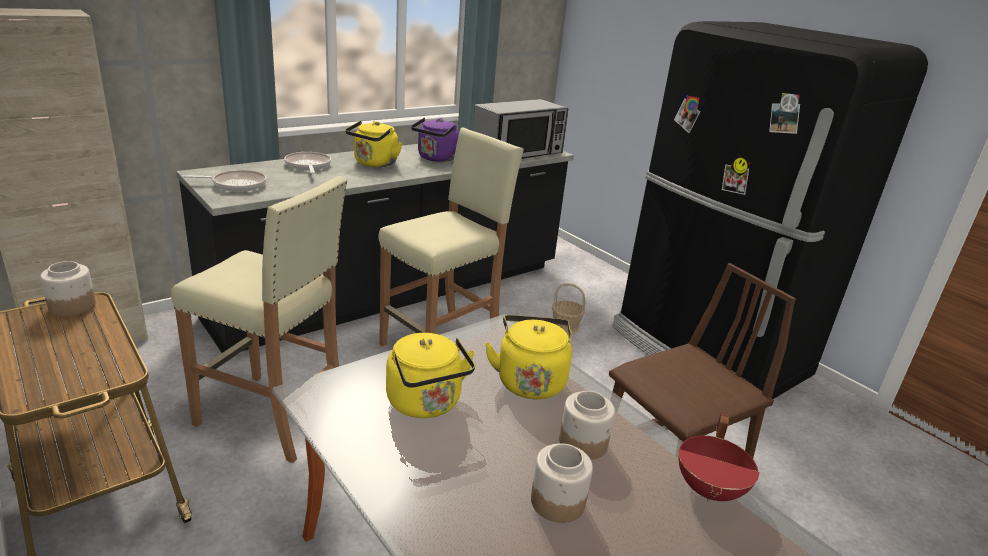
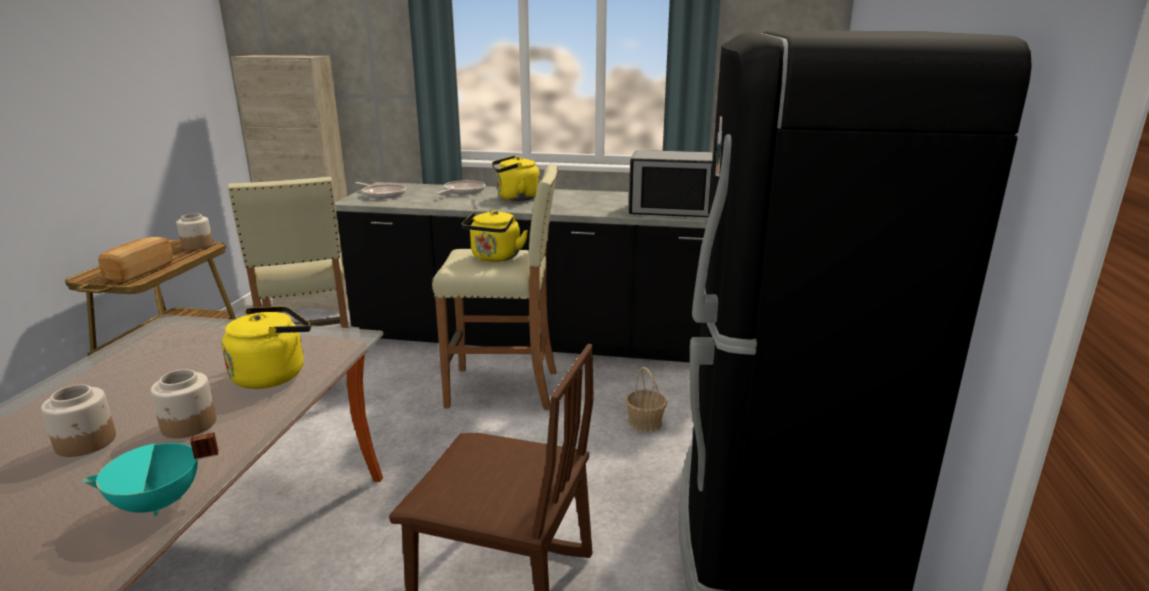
camera: 50 degrees right, 5 degrees down
(94, 362) = (138, 272): none -> bread
(426, 404) = (190, 356): yellow kettle -> yellow kettle (495, 258)
(436, 159) = (581, 203): purple kettle -> none
(710, 490) = (158, 504): red cooking pot -> turquoise cooking pot

